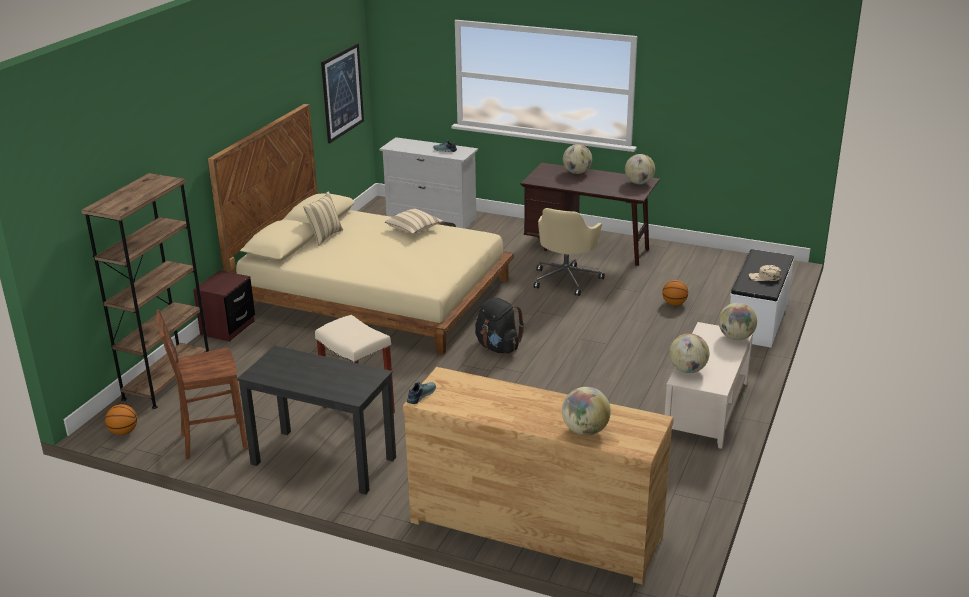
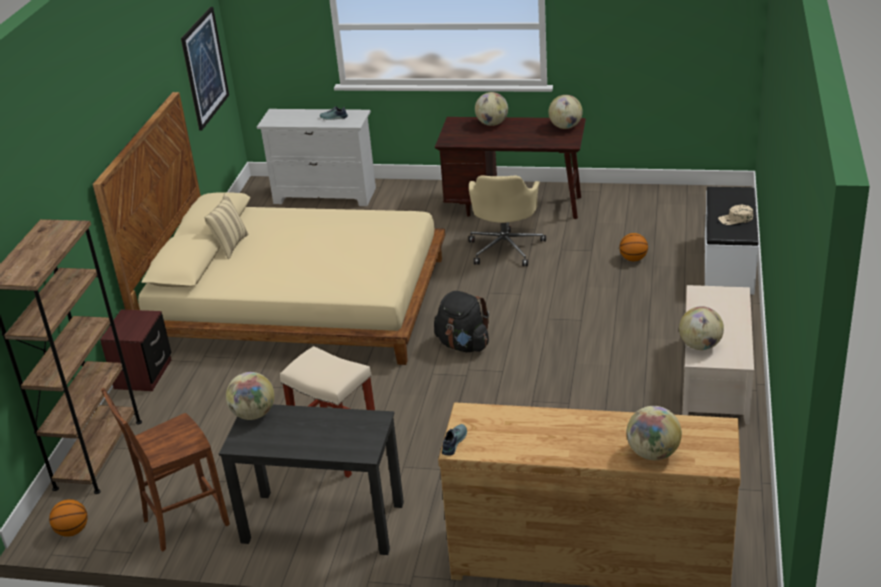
camera: 10 degrees left, 5 degrees up
(414, 229) = (330, 221): beige pillow -> none
(735, 337) = (734, 297): globe -> globe (253, 414)

